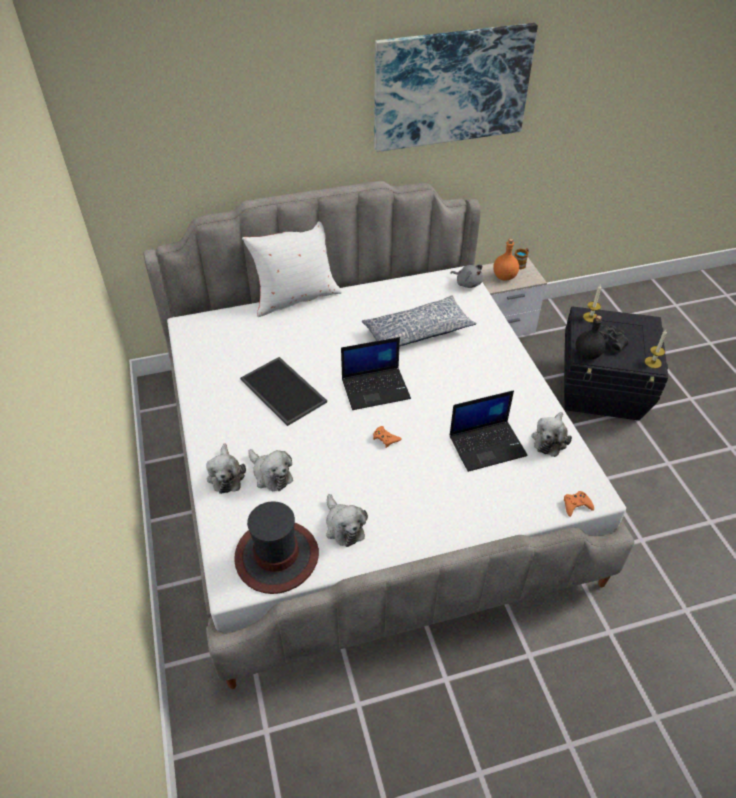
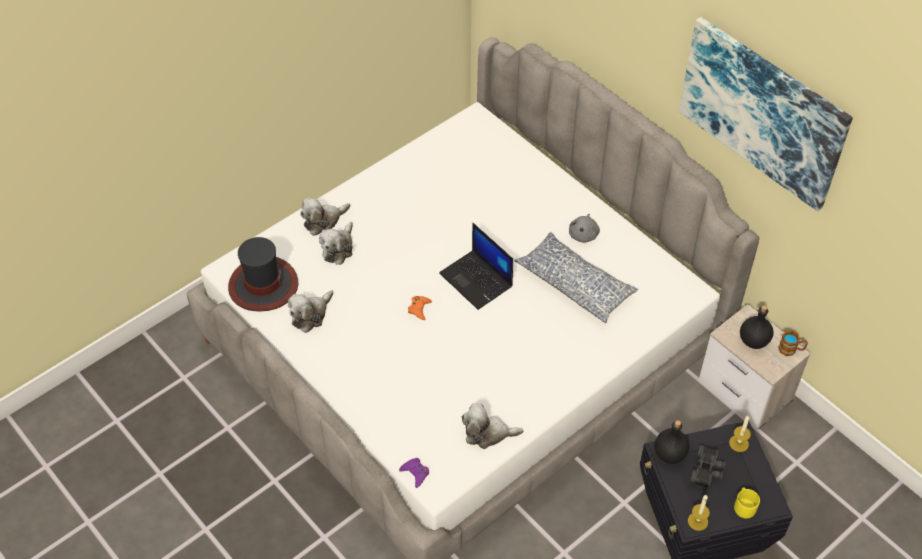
camera: 65 degrees right, 5 degrees up
(285, 390) = (436, 218): tray -> none
(295, 297) = (563, 174): white pillow -> none
(467, 283) = (683, 300): grey plush toy -> grey plush toy (583, 234)
(488, 445) = (453, 386): laptop -> none
(505, 277) = (754, 341): orange bottle -> black bottle
(576, 505) = (415, 473): orange game controller -> purple game controller
(646, 335) = (744, 505): none -> yellow mug

